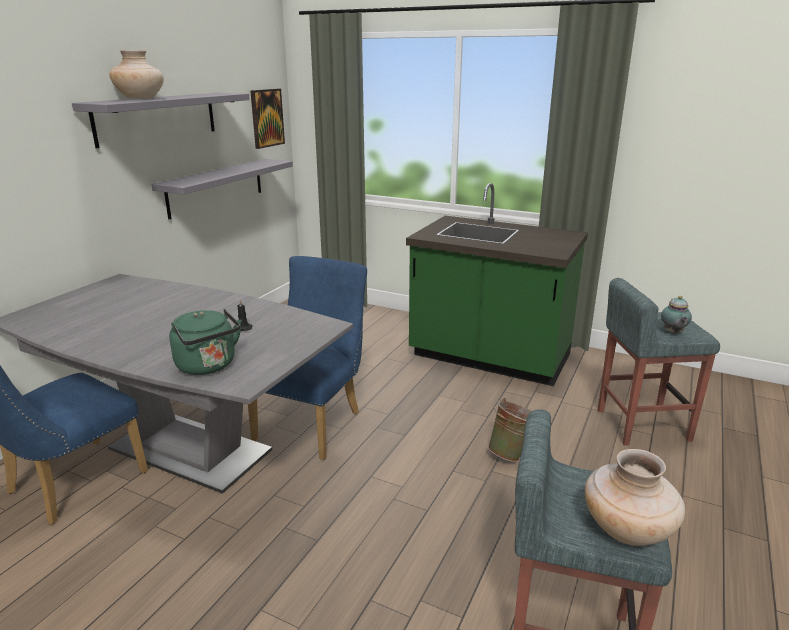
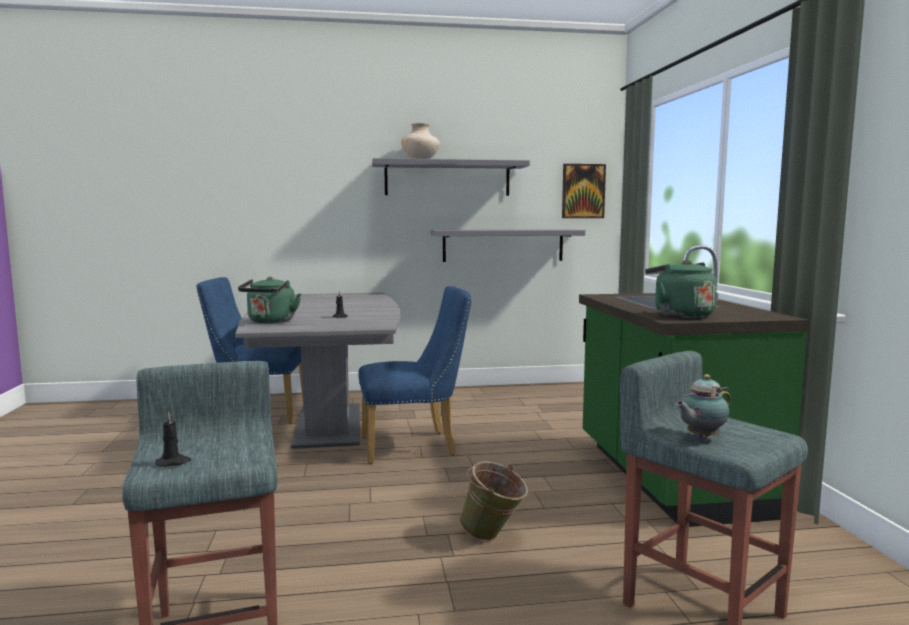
camera: 55 degrees right, 15 degrees down
(540, 247) = (679, 315): none -> green kettle
(627, 530) = (173, 462): beige vase -> black candle

